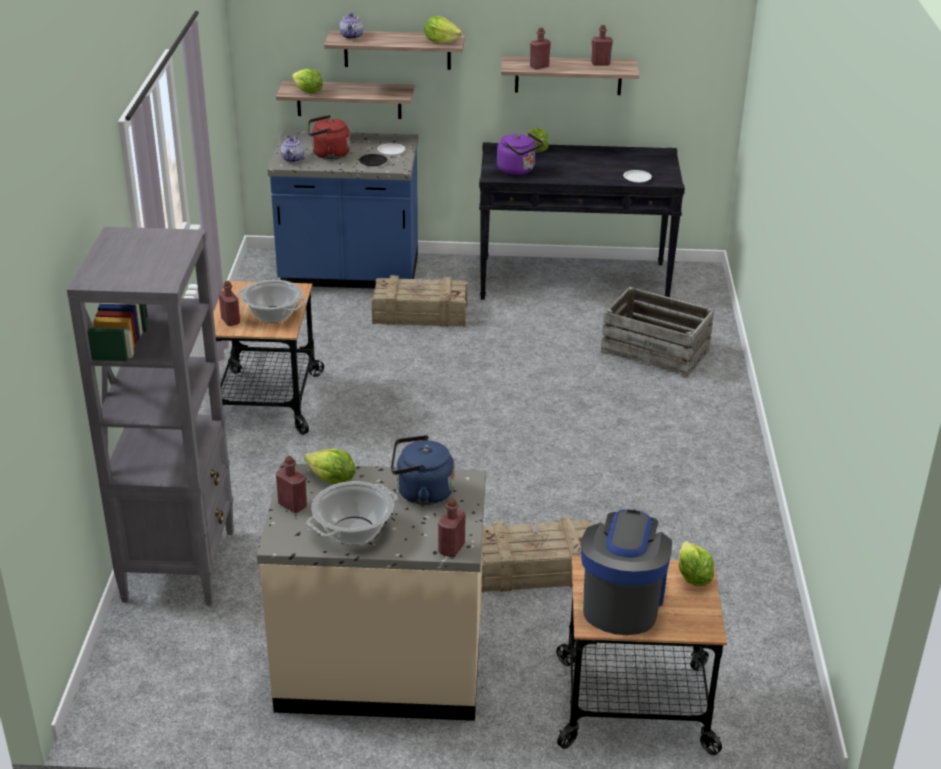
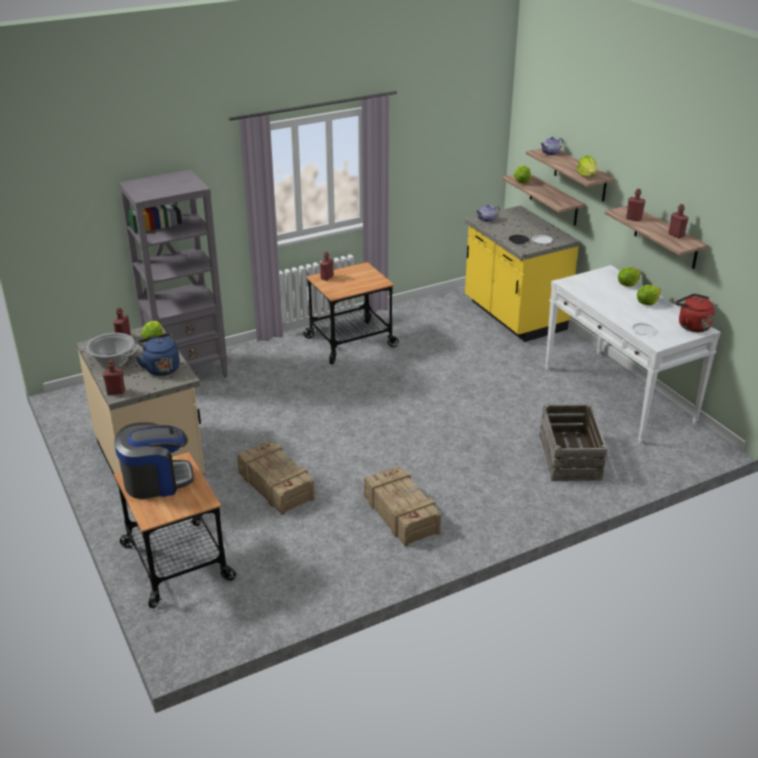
camera: 60 degrees right, 0 degrees up
(272, 315) = (346, 286): cooking pot -> none
(328, 154) = (508, 226): red kettle -> red kettle (691, 326)
(349, 274) = (513, 316): blue counter -> yellow counter
(419, 314) = (499, 354): crate -> crate (401, 514)
(518, 170) = (587, 287): purple kettle -> none
(574, 281) = (618, 395): black console table -> white console table
(693, 577) = (198, 501): lettuce -> lettuce (647, 303)

